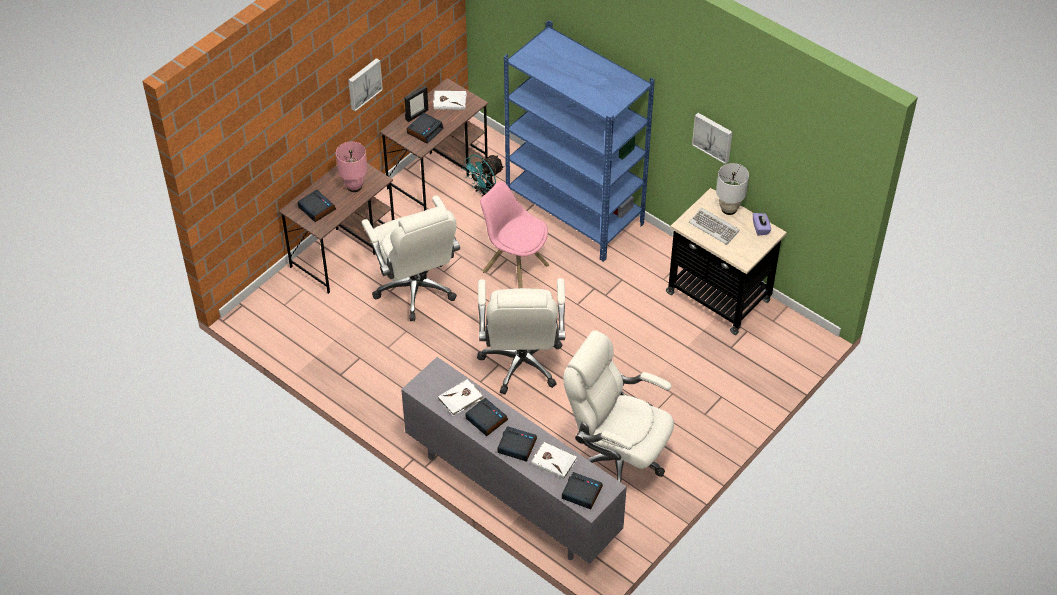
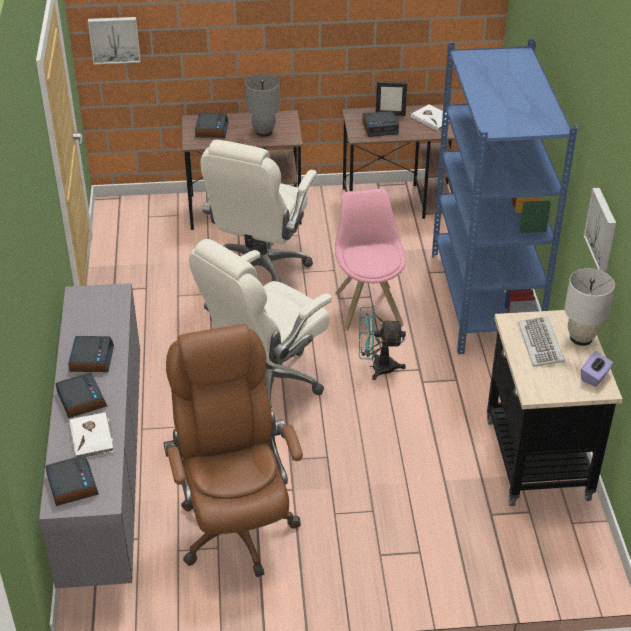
camera: 45 degrees right, 10 degrees down
(354, 186) = (263, 132): pink table lamp -> grey table lamp
(363, 83) = (330, 33): picture -> picture (114, 39)
(461, 399) = (98, 328): white book -> none
(485, 193) = (421, 239): turquoise fan -> turquoise fan (376, 367)
(617, 460) = (236, 528): white office chair -> brown office chair

